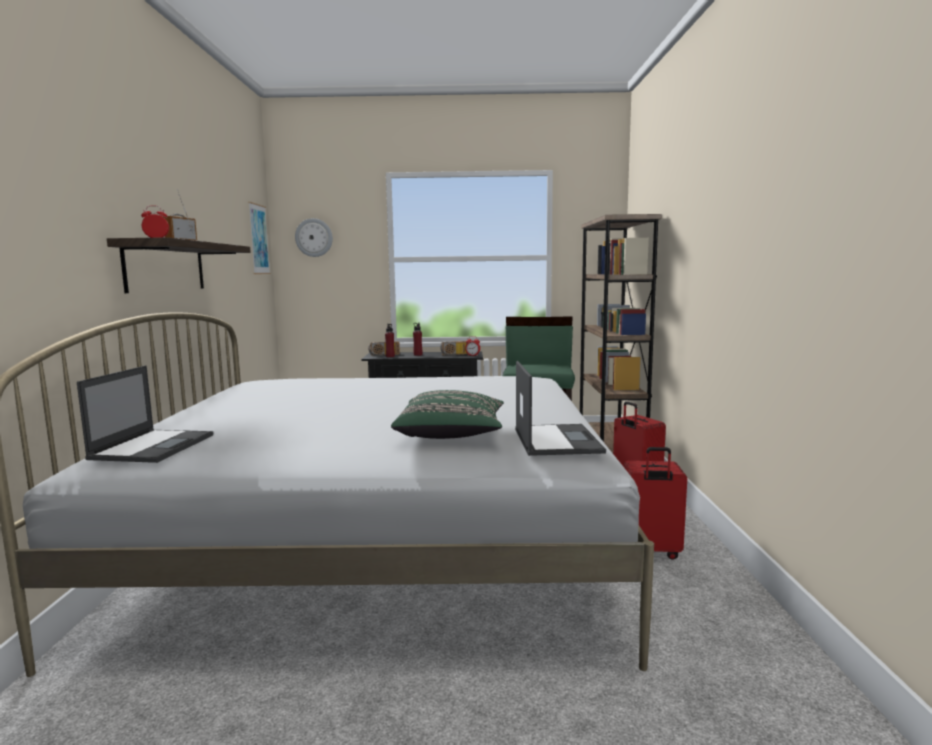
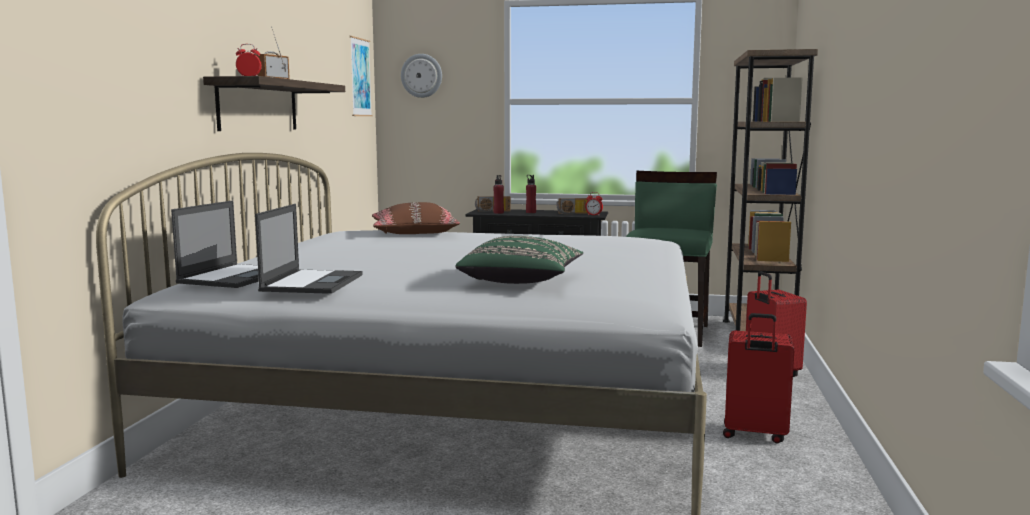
camera: 10 degrees right, 0 degrees up
(322, 380) = (414, 232): none -> brown pillow
(556, 440) = (626, 290): laptop -> laptop (312, 282)

